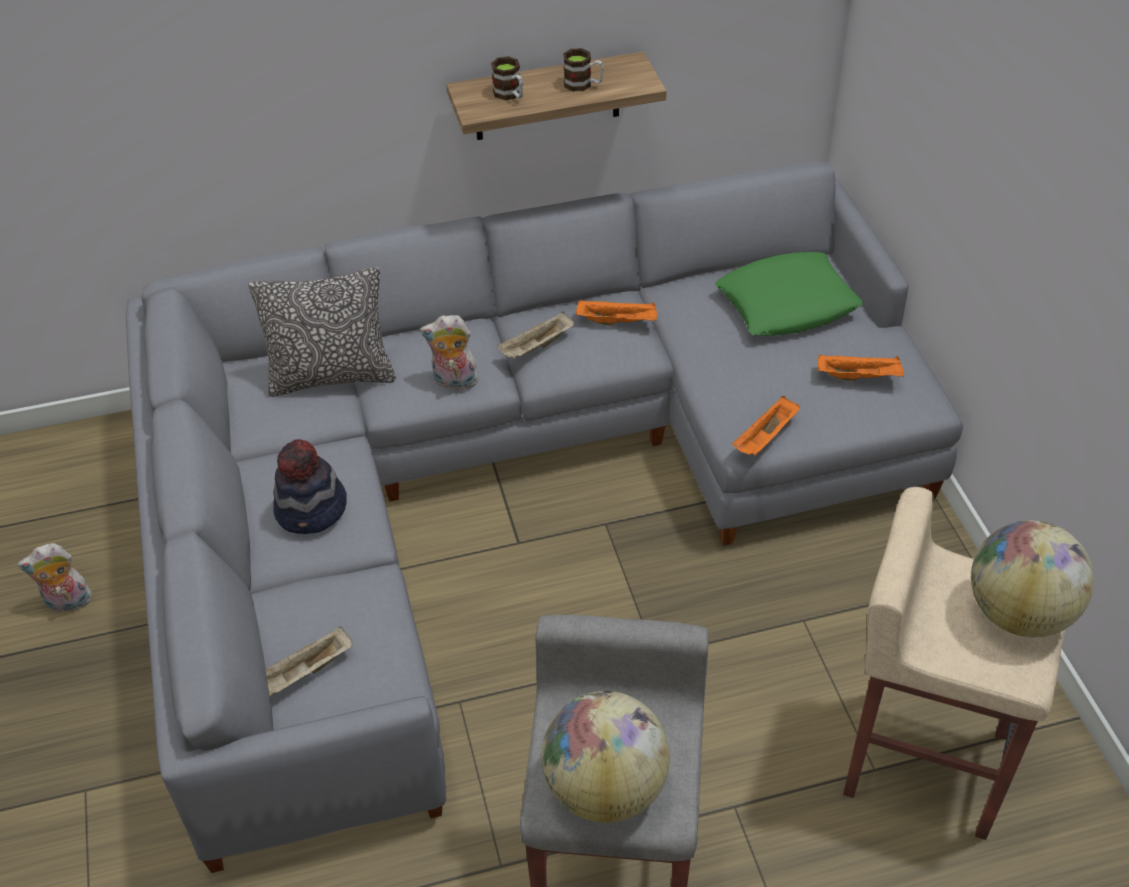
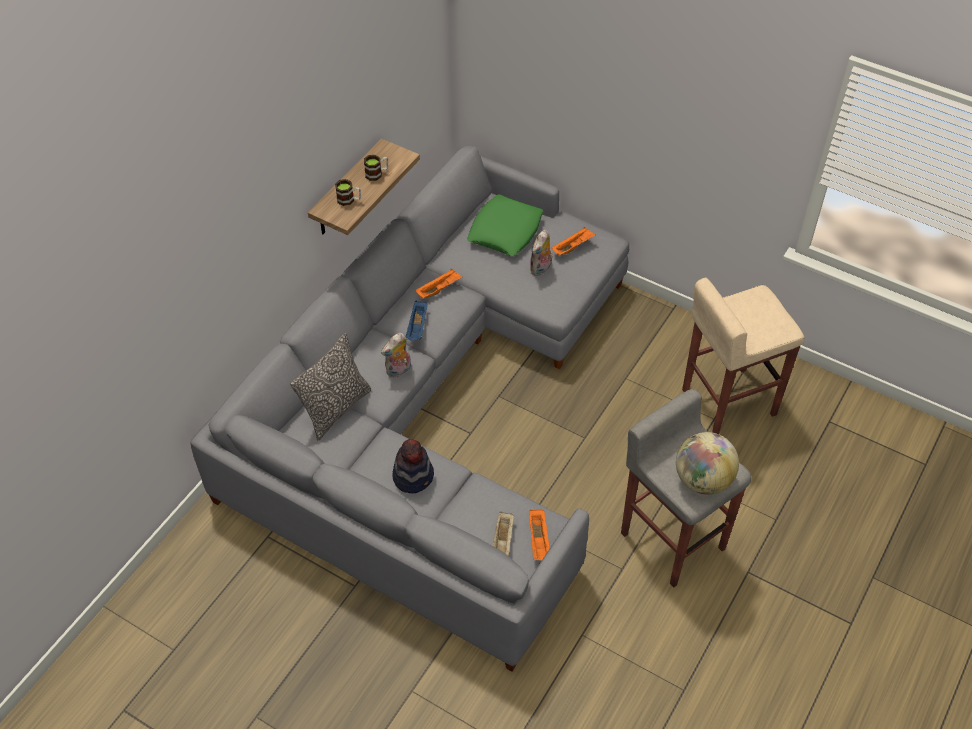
camera: 45 degrees left, 5 degrees up
(67, 603) = (288, 626): plush toy -> plush toy (541, 269)
(537, 347) = (417, 327): beige tray -> blue tray
(765, 438) = (565, 302): orange tray -> orange tray (539, 540)
(1019, 613) = (762, 307): globe -> none

